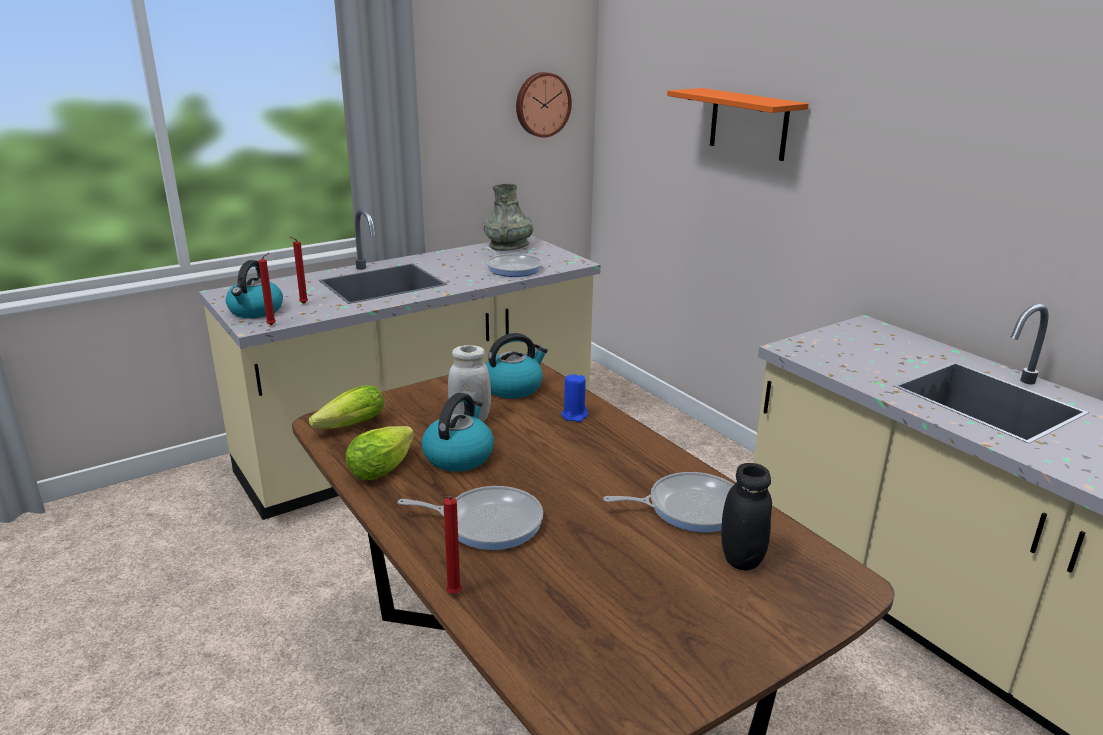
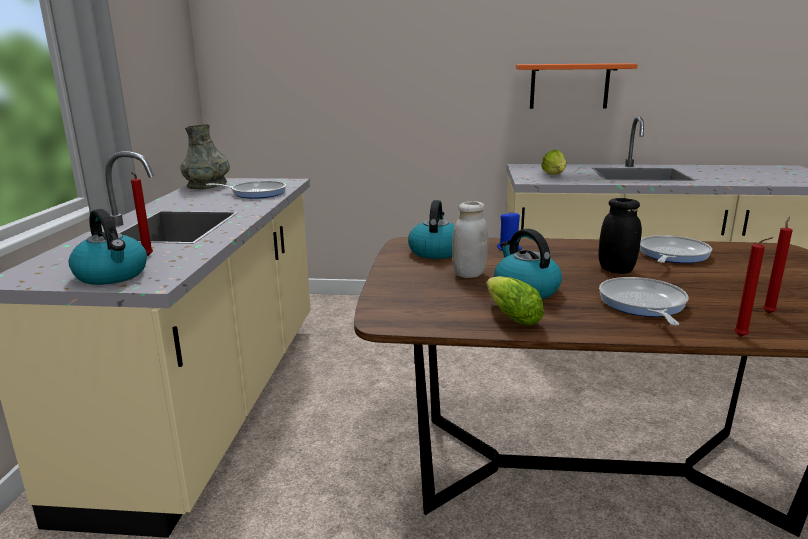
camera: 50 degrees left, 5 degrees down
(273, 325) = (172, 275): red candle -> red candle (769, 312)
(347, 427) = (412, 313): lettuce -> lettuce (554, 175)
(487, 522) = (642, 304): frying pan -> frying pan turned 45 degrees counterclockwise
(542, 104) = (170, 56): wall clock -> none
(741, 559) = (741, 260): black jar -> black jar (616, 270)
(748, 124) = (383, 50): orange shelf -> orange shelf (569, 86)

